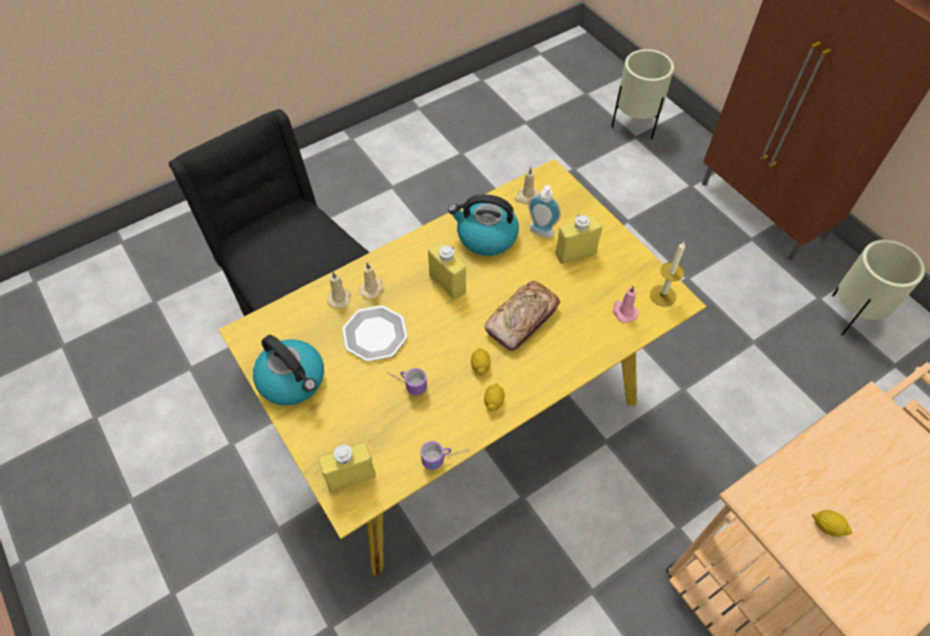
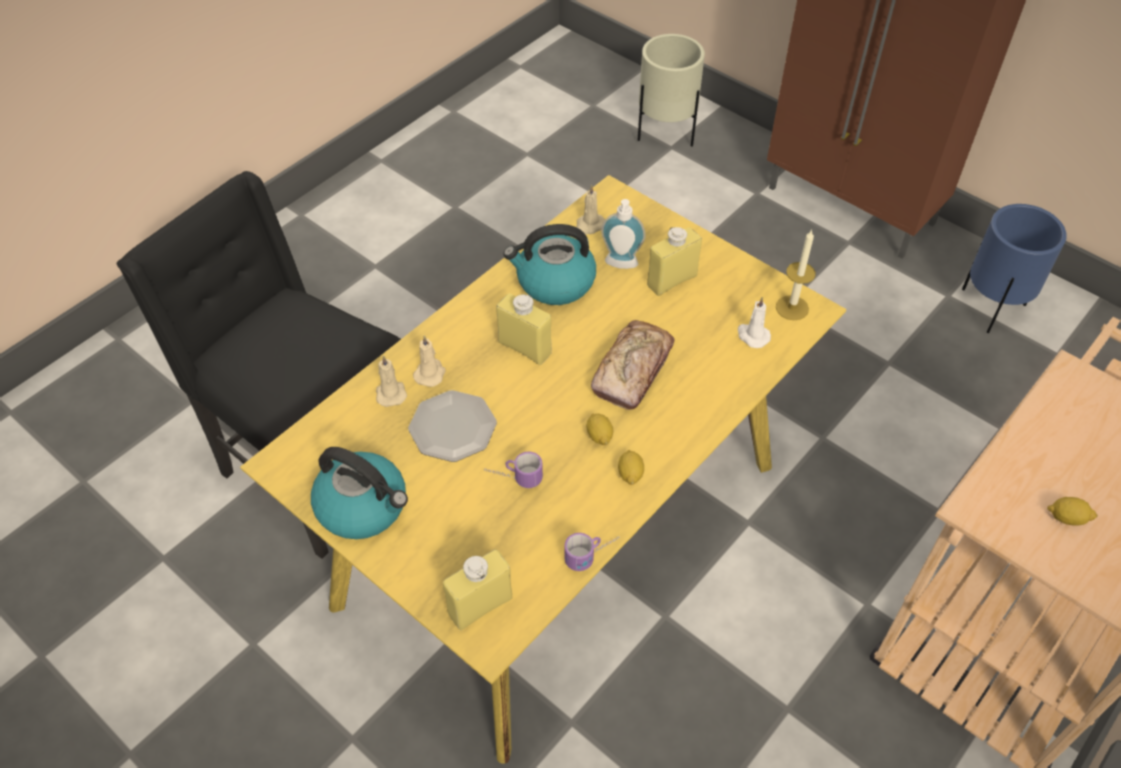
camera: 15 degrees left, 5 degrees down
(624, 311) = (752, 336): pink candle -> white candle
(851, 316) = (992, 309): beige planter -> blue planter

